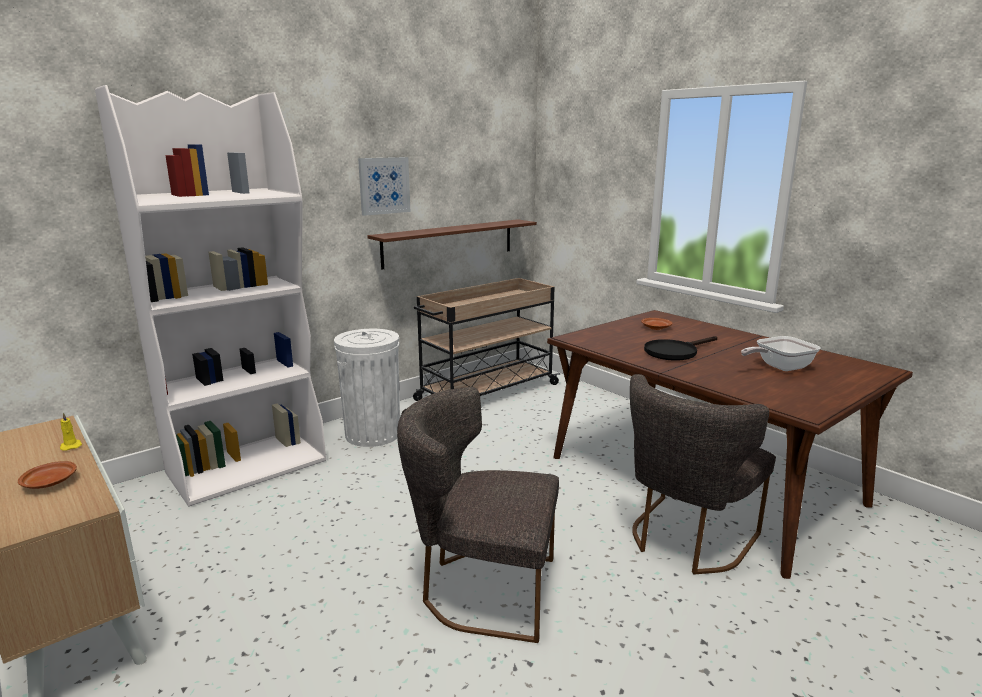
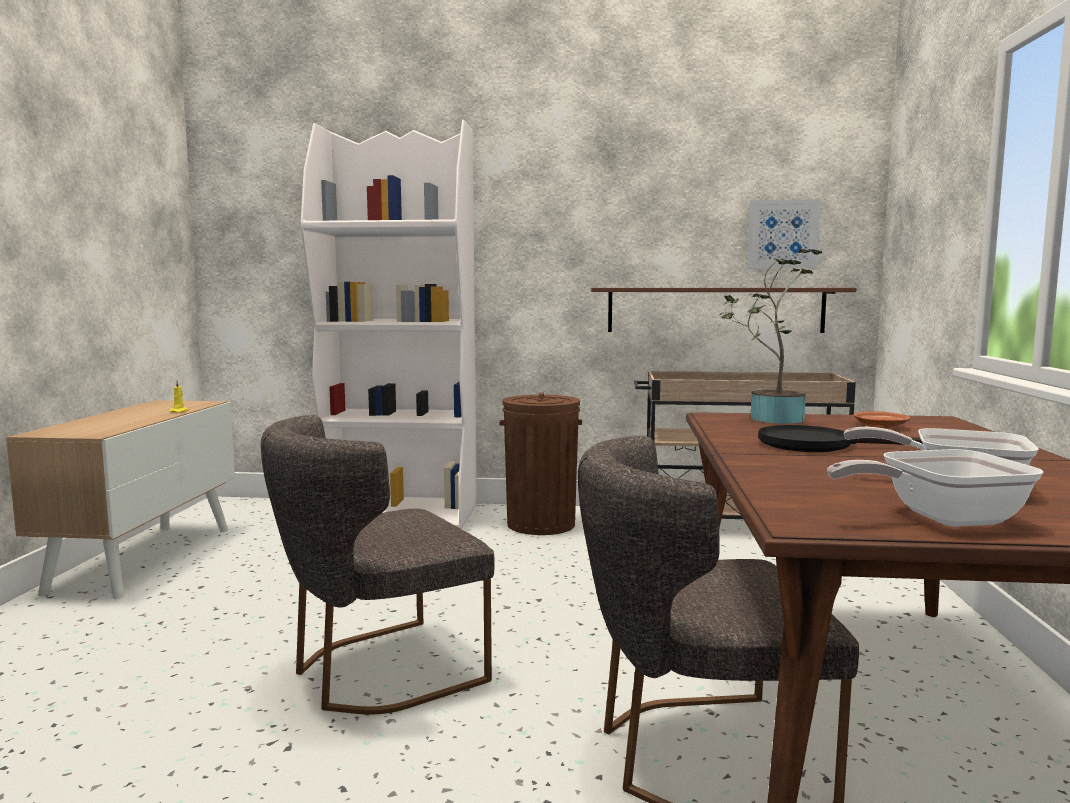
camera: 45 degrees right, 10 degrees down
(50, 482) = (121, 421): brown plate -> none
(373, 434) = (541, 524): white trash can -> brown trash can
(384, 185) = (620, 229): picture -> picture (782, 234)
(481, 589) = (376, 672): grey chair -> grey chair turned 90 degrees counterclockwise
(601, 334) = (770, 419): none -> potted plant
(823, 391) = (939, 519): none -> frying pan

